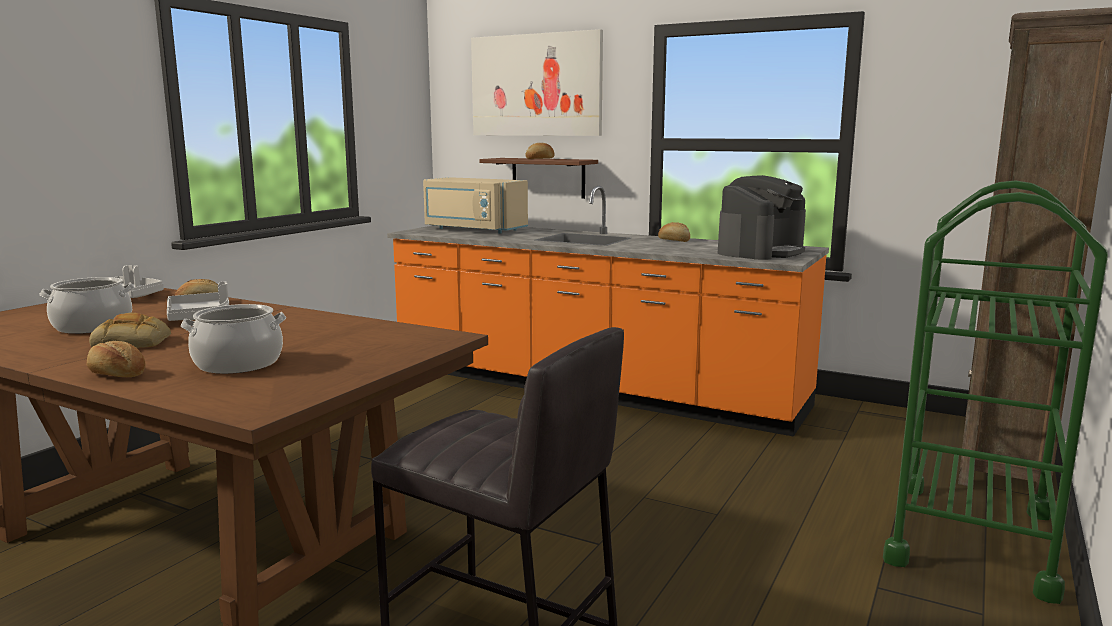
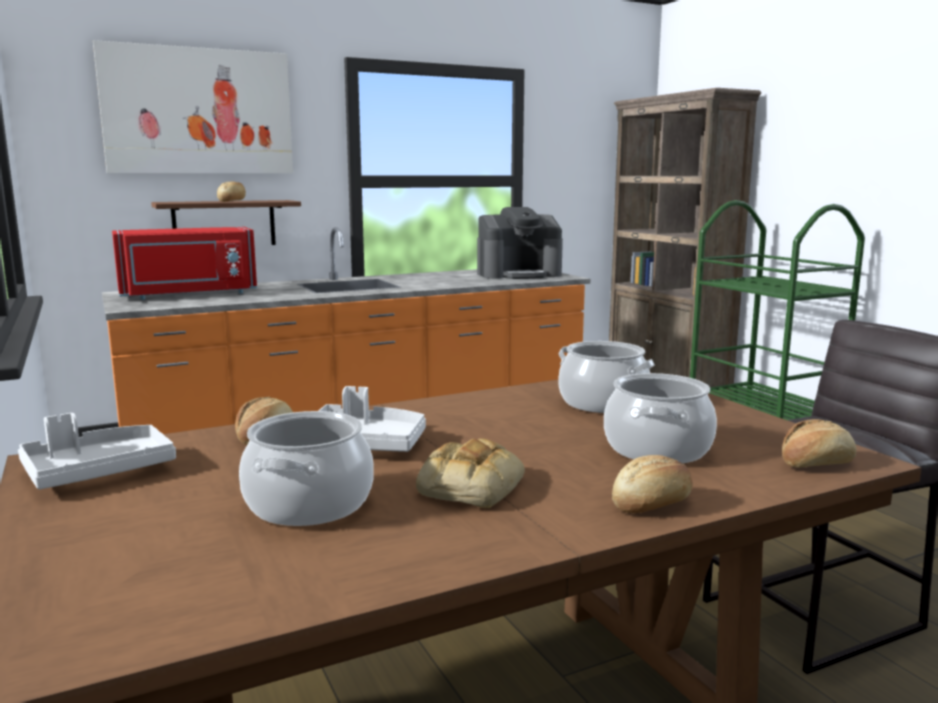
camera: 55 degrees left, 0 degrees up
(351, 340) = (602, 403): none -> cooking pot
(473, 229) = (189, 294): beige microwave -> red microwave
(674, 240) = (420, 276): bread -> bread (815, 463)
(760, 252) = (519, 274): coffee machine -> coffee machine turned 90 degrees clockwise

